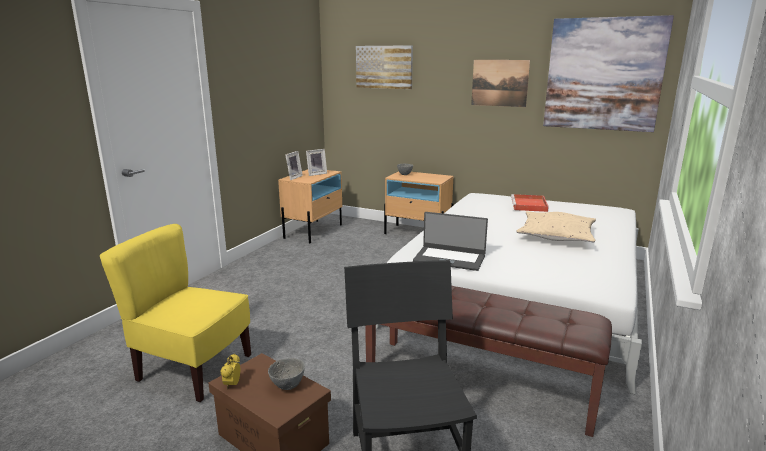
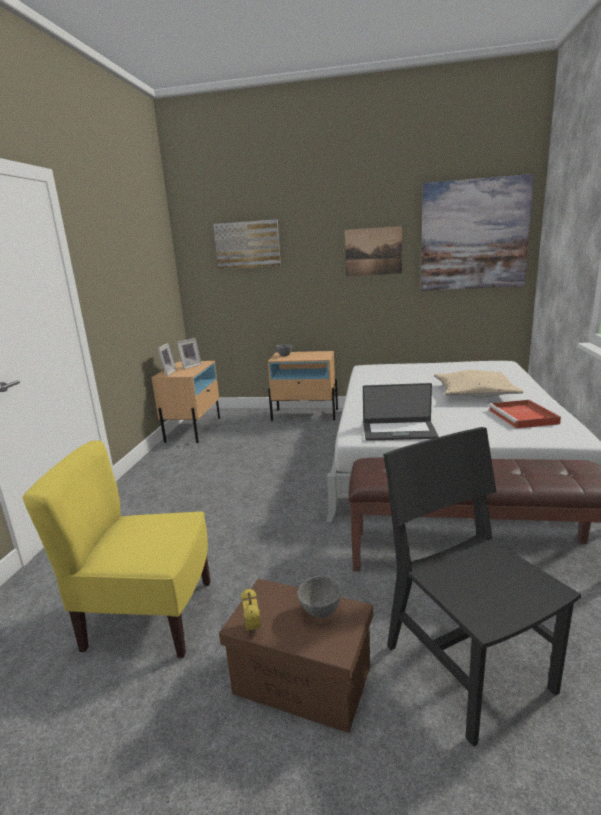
camera: 15 degrees left, 0 degrees up
(529, 205) = (423, 369): red tray -> red tray (523, 417)

